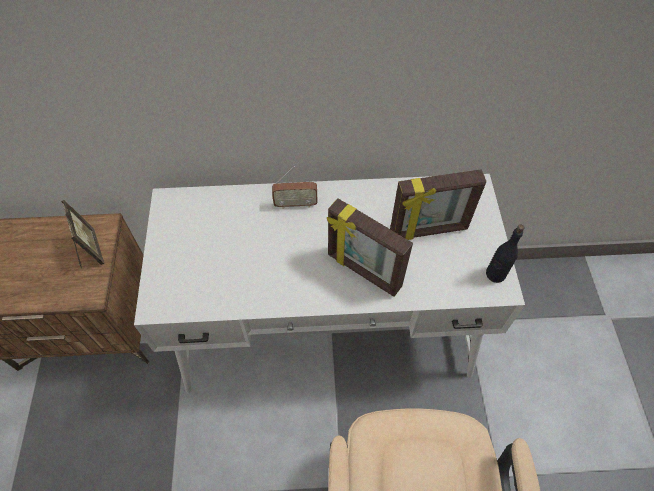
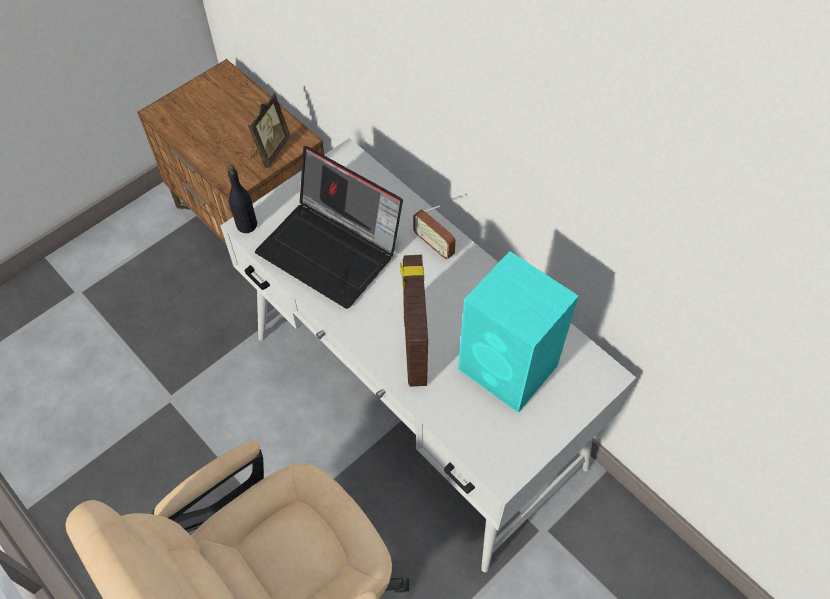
camera: 50 degrees right, 0 degrees up
(236, 265) = (332, 250): none -> laptop
(429, 231) = (509, 369): picture frame -> turquoise speaker
(495, 274) = (515, 457): black bottle -> black bottle (246, 225)

